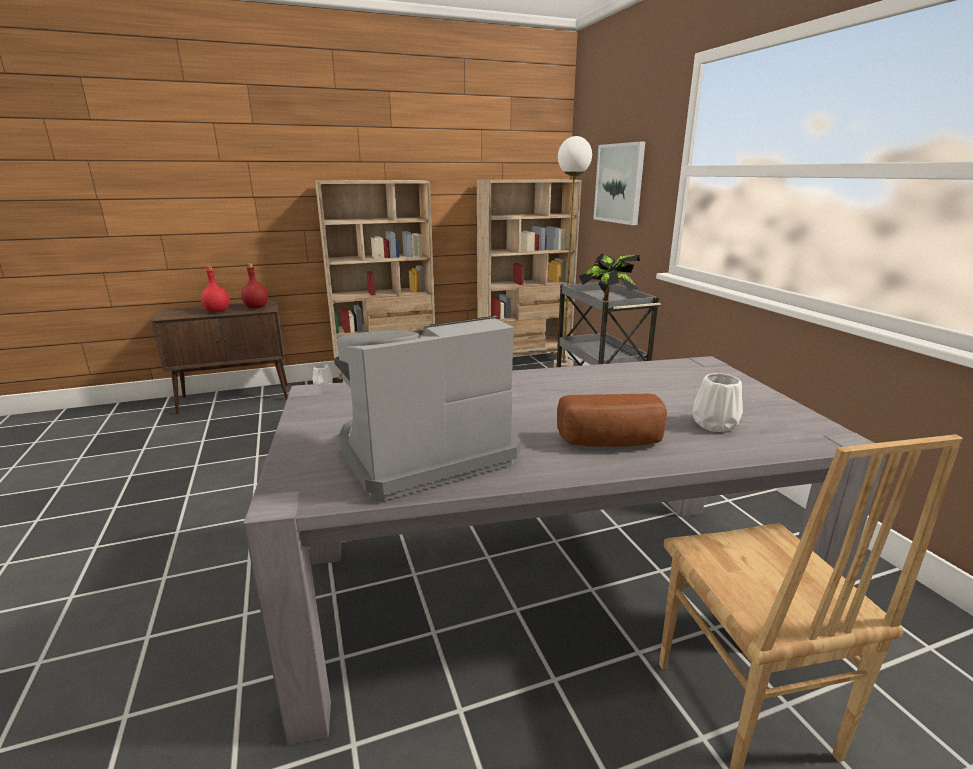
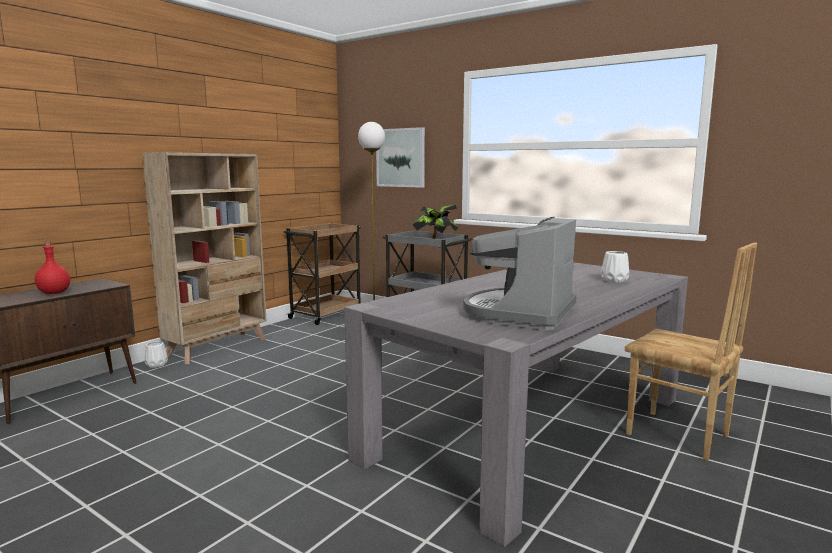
camera: 35 degrees left, 10 degrees down
(256, 307) = (95, 285): red bottle -> none
(525, 362) = (326, 314): beige bookcase -> brown cart
(611, 442) = (591, 293): bread -> none

